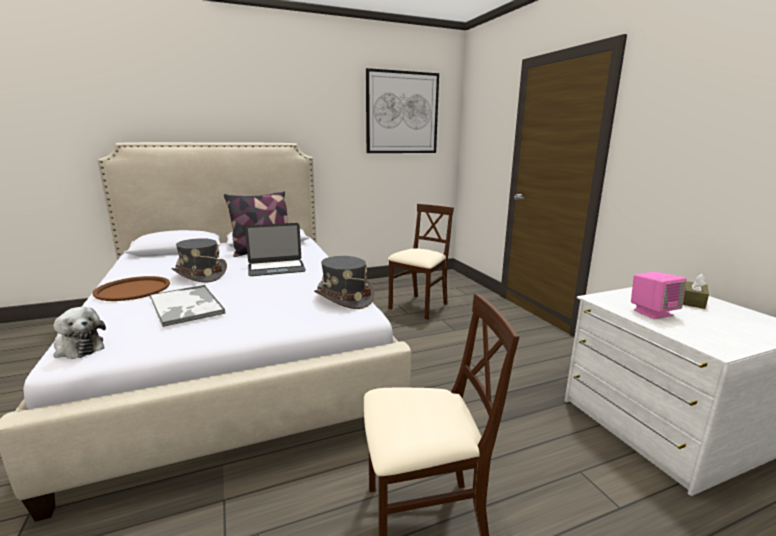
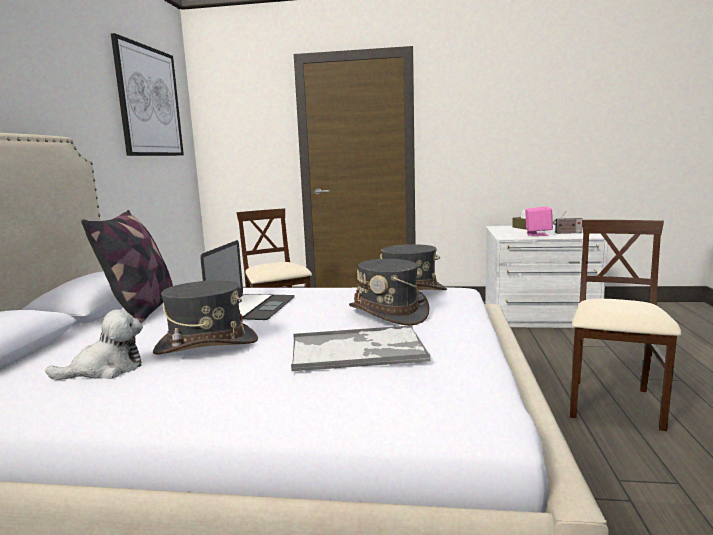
camera: 60 degrees left, 5 degrees down
(78, 348) = (454, 417): plush toy -> plush toy (106, 369)
(132, 289) = (204, 391): brown tray -> none
(276, 302) = (389, 314): none -> grey hat
(706, 329) = (567, 233): none -> radio

